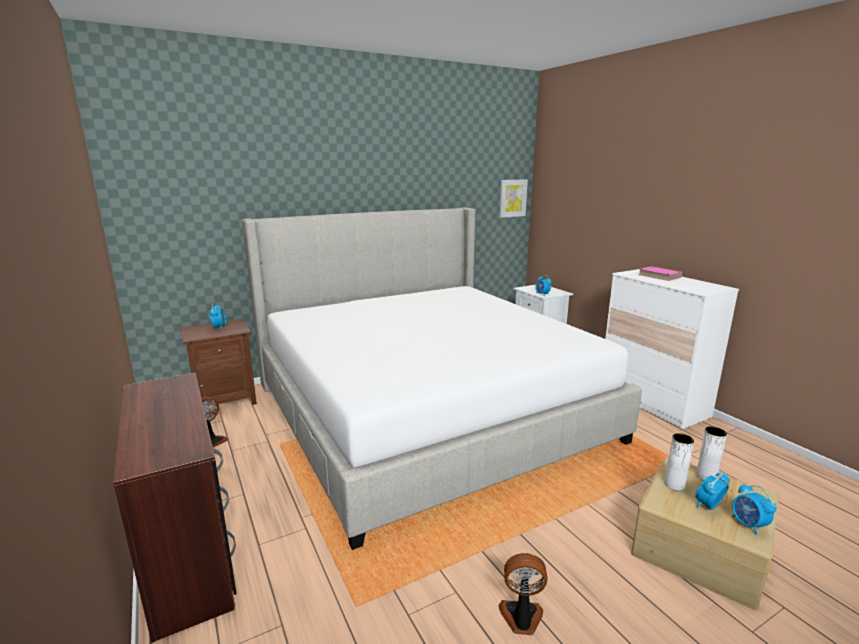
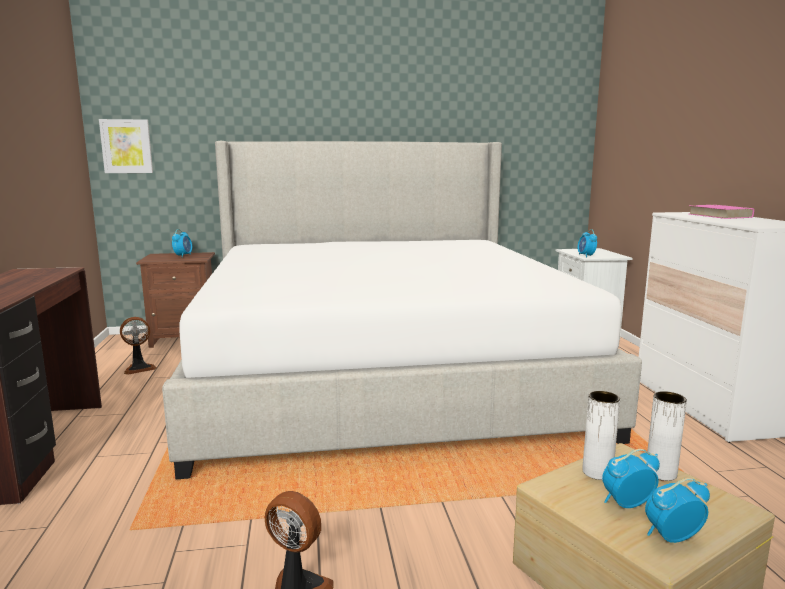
camera: 20 degrees right, 5 degrees down
(512, 198) = (565, 135): picture -> picture (126, 146)
(748, 525) = (671, 537): alarm clock -> alarm clock turned 75 degrees clockwise

